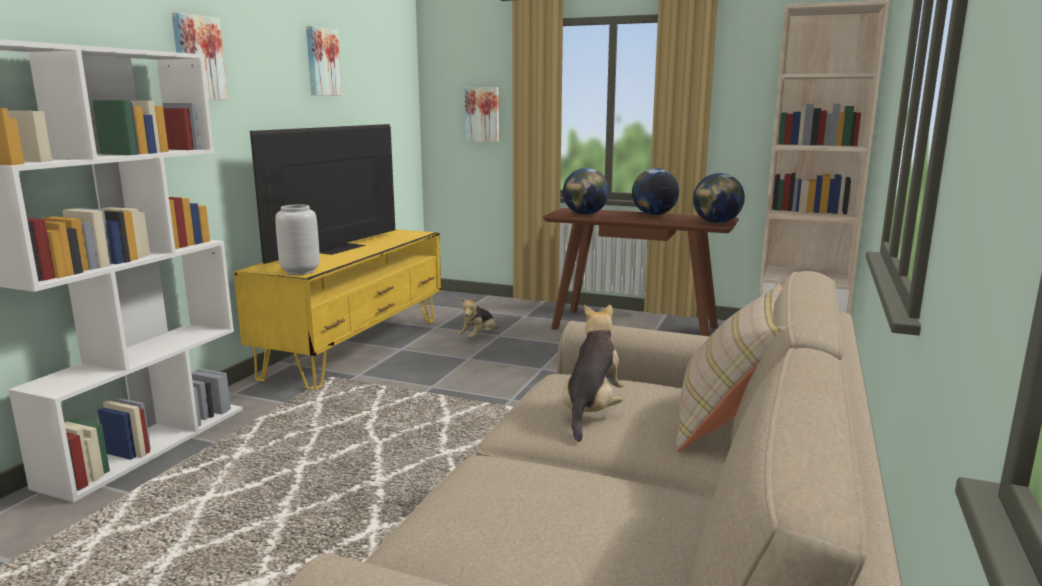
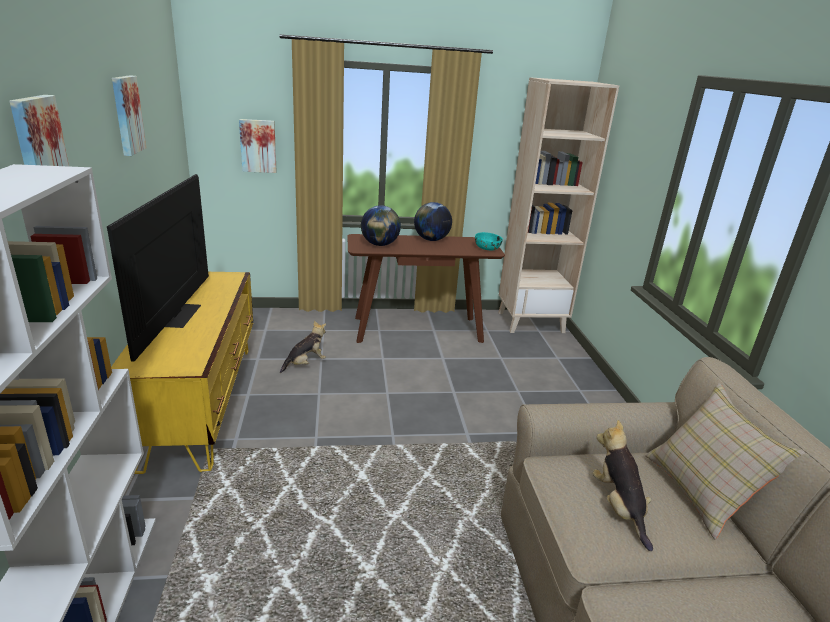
camera: 30 degrees left, 10 degrees up
(299, 271) = (182, 365): grey vase -> none
(479, 337) = (305, 364): plush toy -> plush toy turned 135 degrees counterclockwise
(716, 223) = (487, 248): globe -> turquoise bowl

